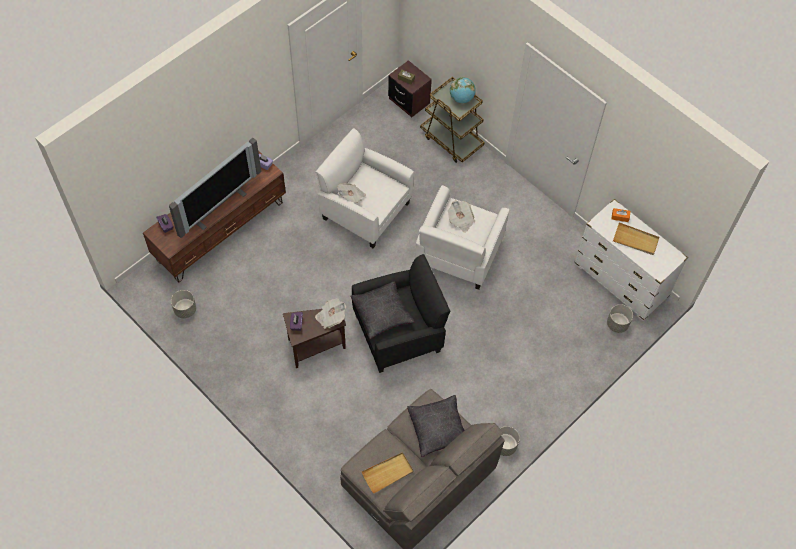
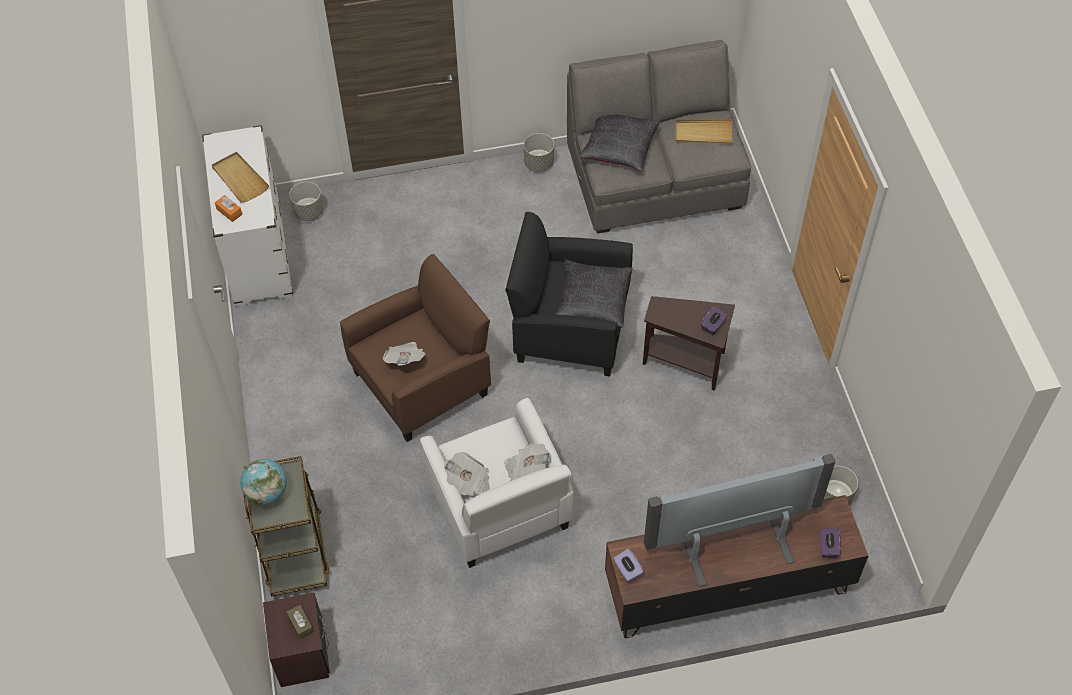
camera: 145 degrees left, 5 degrees down
(330, 317) = (664, 313): newspaper -> newspaper (469, 482)
(458, 254) = (422, 382): white armchair -> brown armchair

